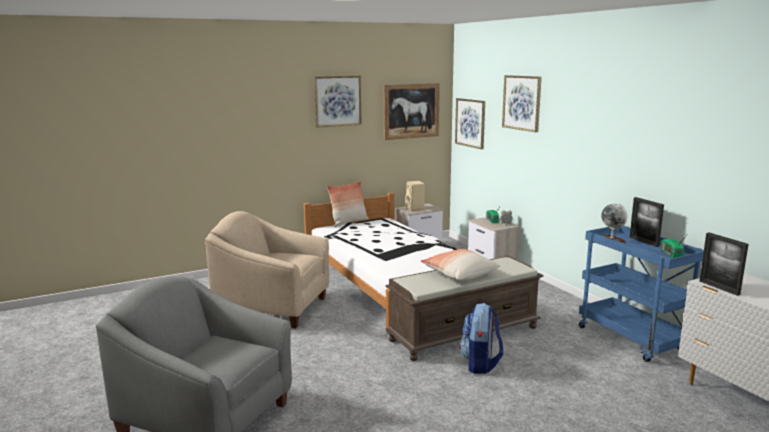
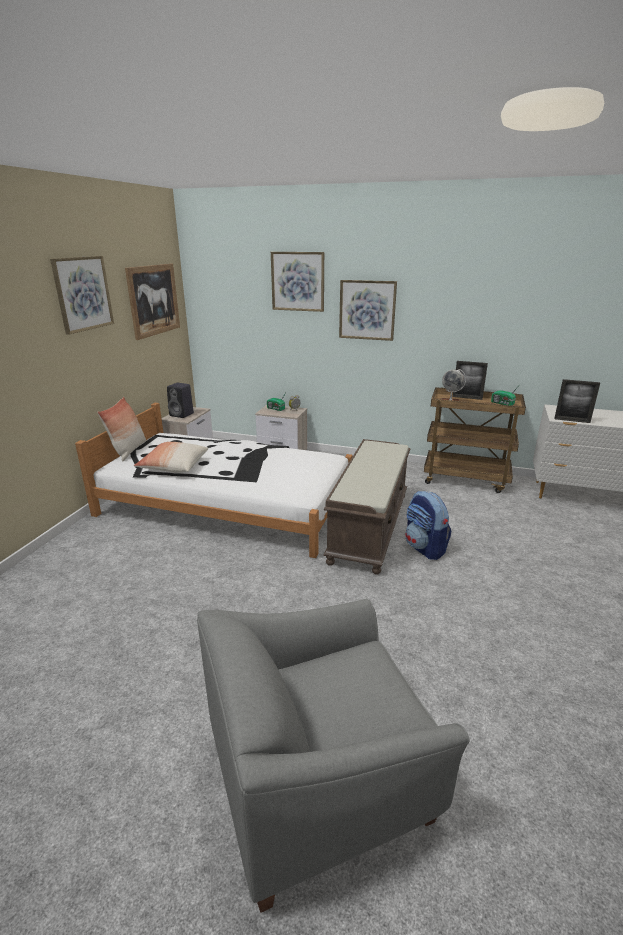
camera: 45 degrees left, 10 degrees up
(274, 308) = (150, 590): beige armchair -> none
(415, 208) = (182, 414): beige speaker -> black speaker
(459, 274) = (369, 471): pillow -> pillow (173, 466)
(470, 123) = (219, 308): picture -> picture (367, 310)
(633, 339) = (466, 479): blue cart -> brown cart

